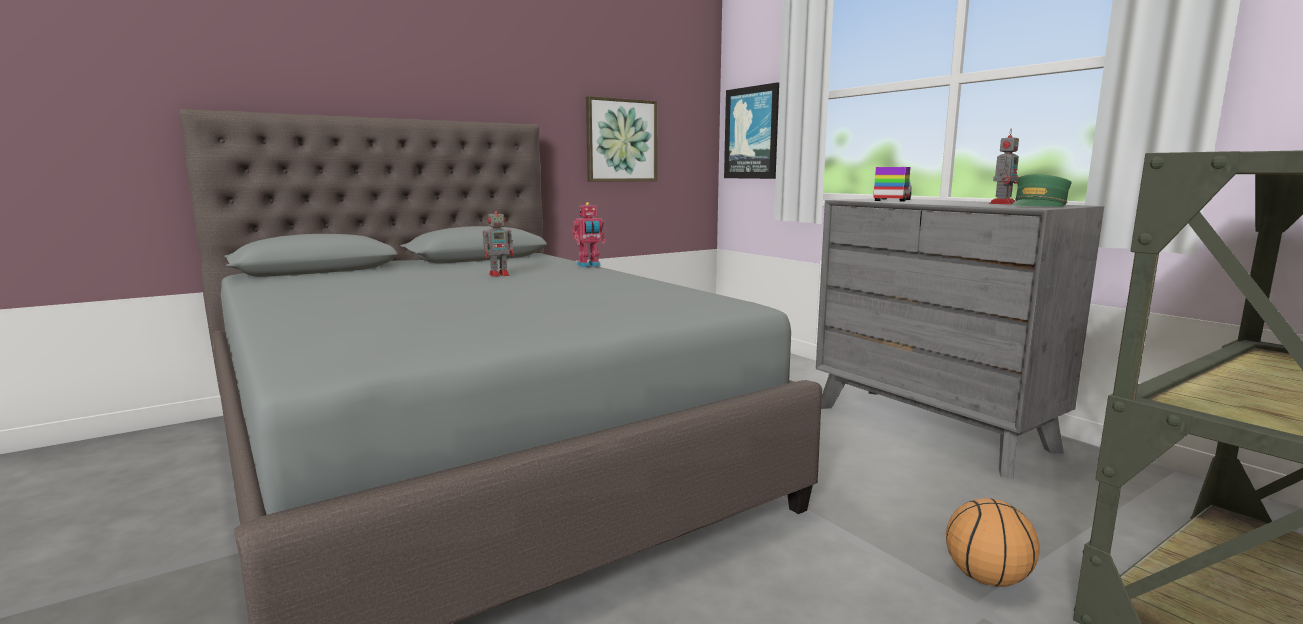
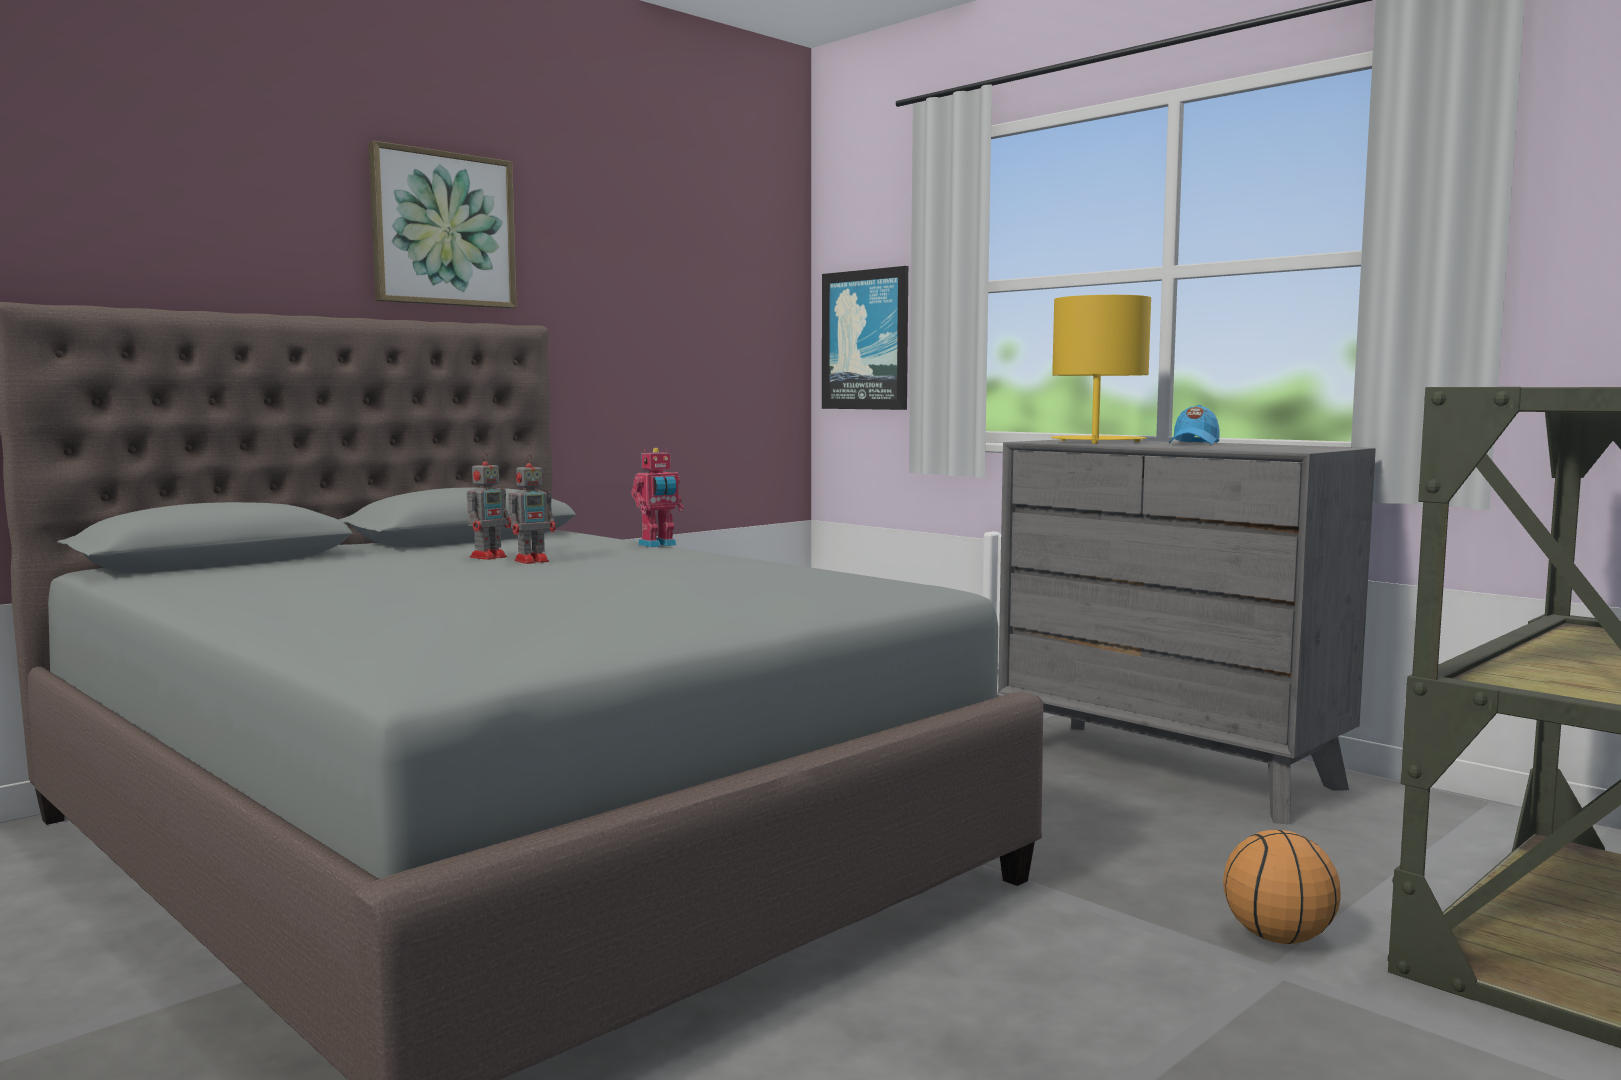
camera: 10 degrees left, 5 degrees down
(621, 140) = (667, 351): picture -> picture (443, 229)
(892, 200) = (1097, 442): toy truck -> yellow table lamp
(962, 202) = (1194, 443): none -> blue cap
(1003, 203) = (1248, 445): toy robot -> toy robot (490, 557)
(1038, 206) = (1296, 448): green cap -> none

